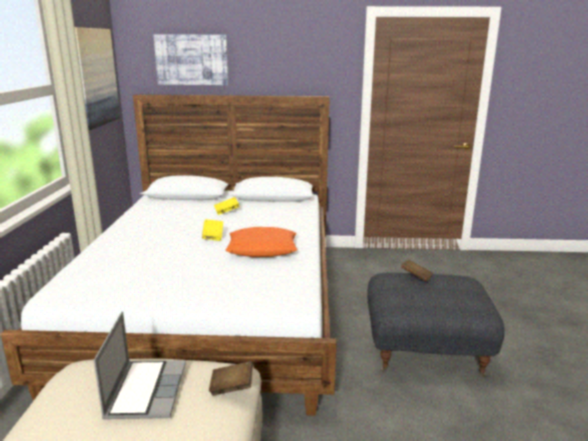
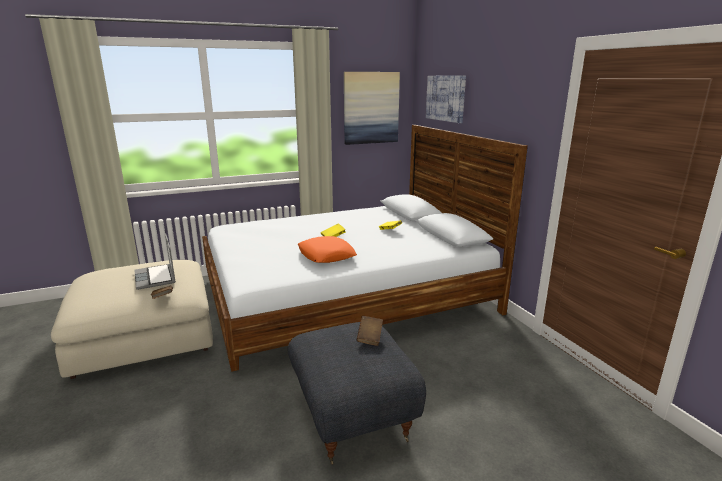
camera: 65 degrees right, 0 degrees up
(145, 390) = (156, 278): laptop -> laptop turned 90 degrees clockwise

